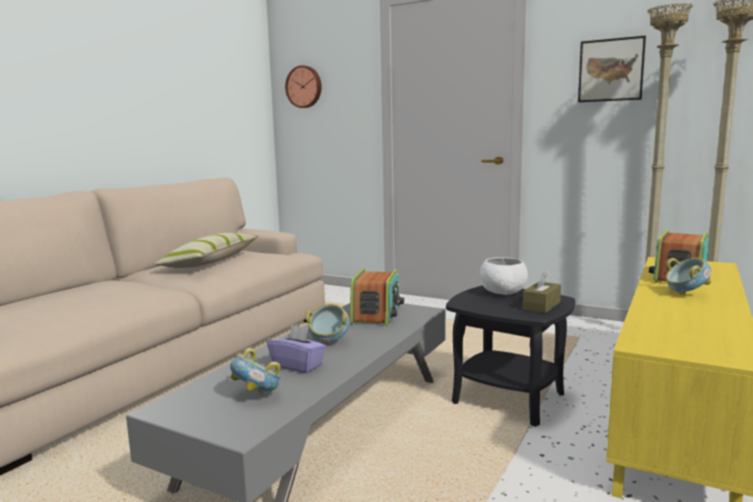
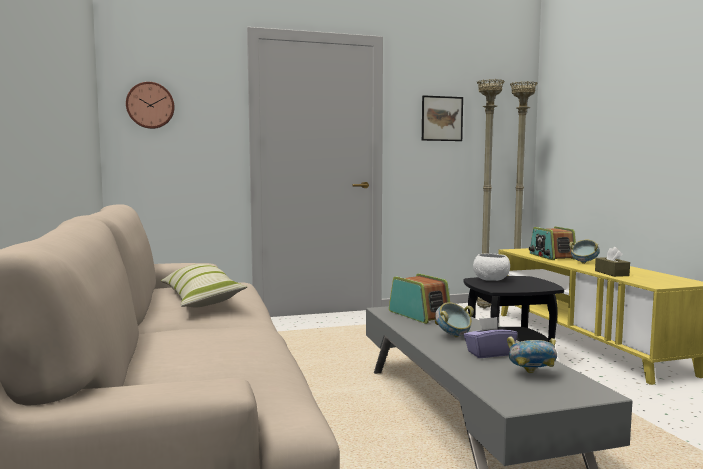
camera: 45 degrees left, 5 degrees down
(541, 305) = (534, 282): brown tissue box -> brown tissue box (611, 273)

